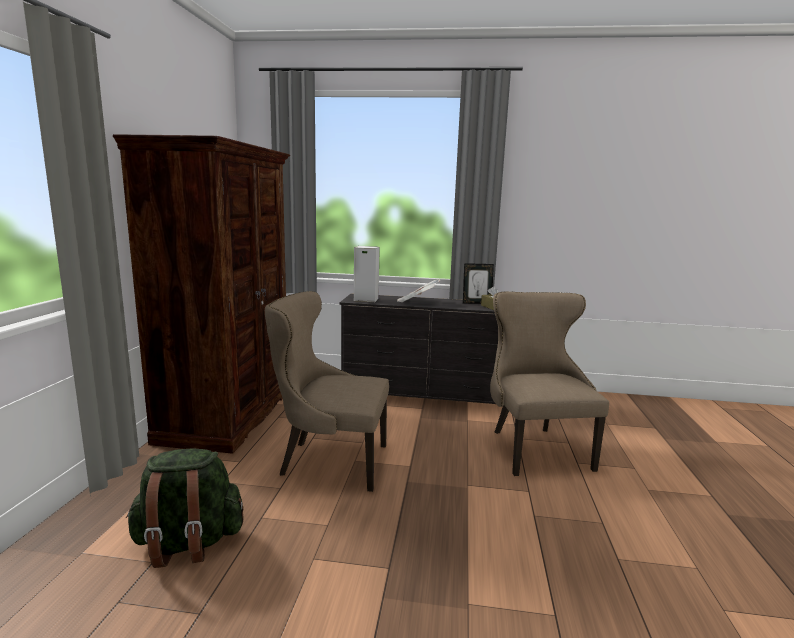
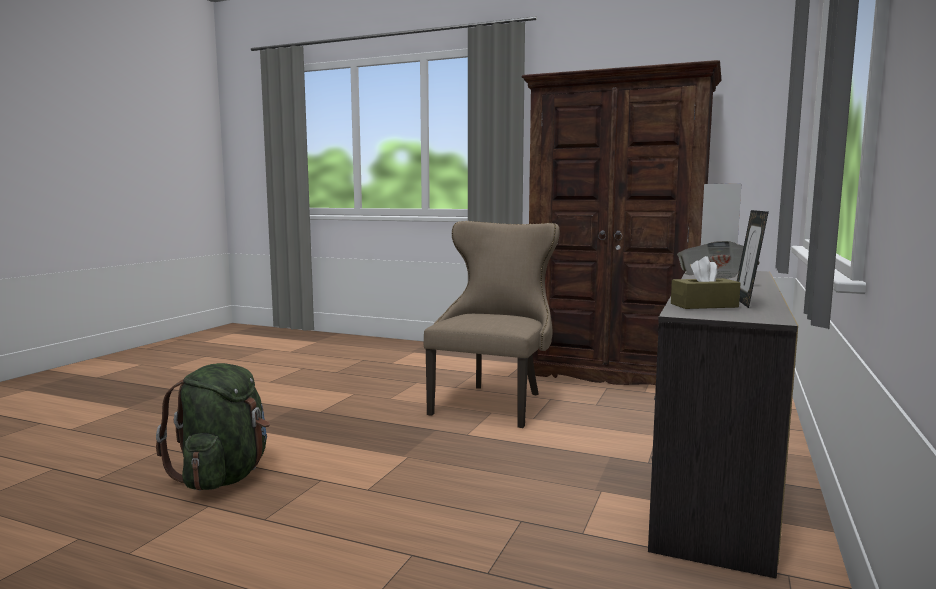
camera: 105 degrees right, 5 degrees down
(188, 543) = (402, 368): green backpack -> green backpack (224, 476)
(535, 448) = (479, 527): beige chair -> none

